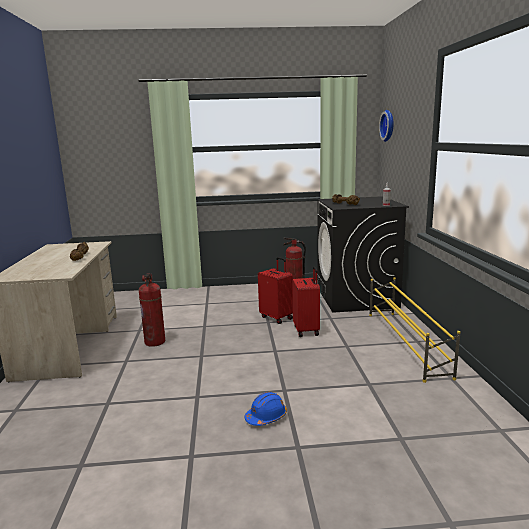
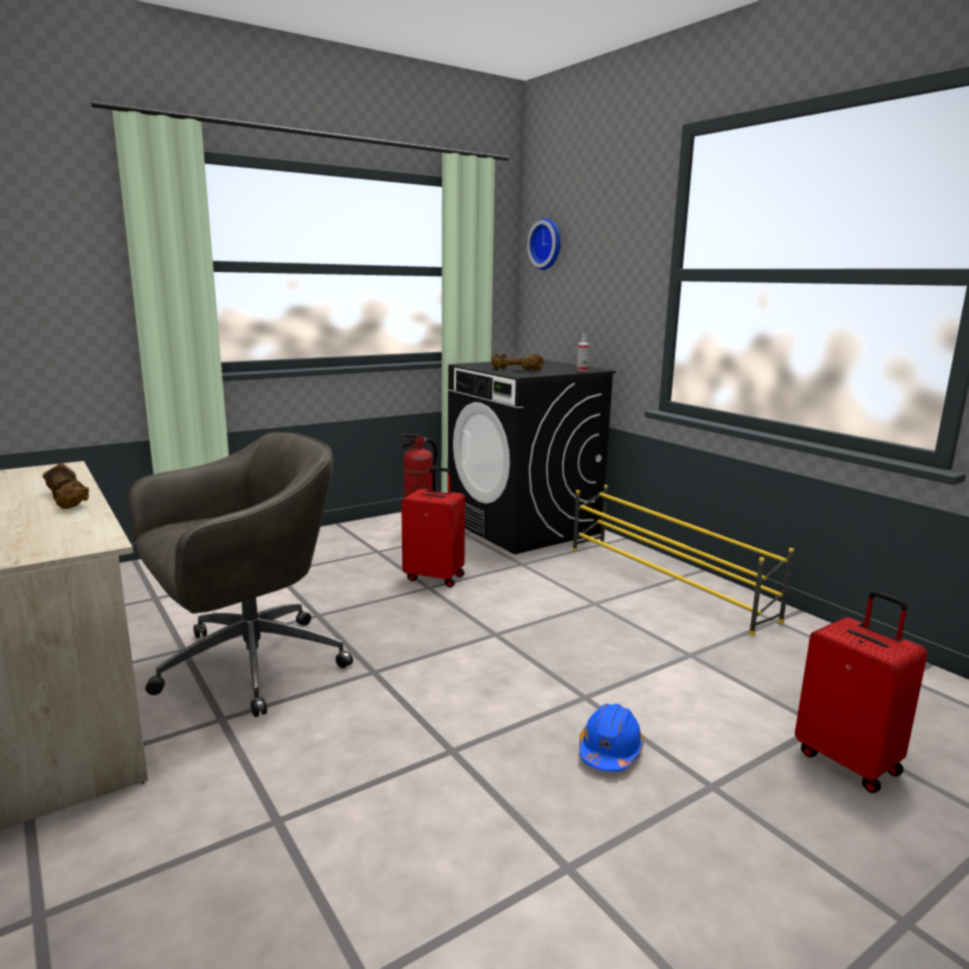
camera: 30 degrees left, 0 degrees up
(155, 342) = (246, 666): fire extinguisher -> grey office chair
(307, 330) = (508, 590): red suitcase -> red suitcase (849, 761)

